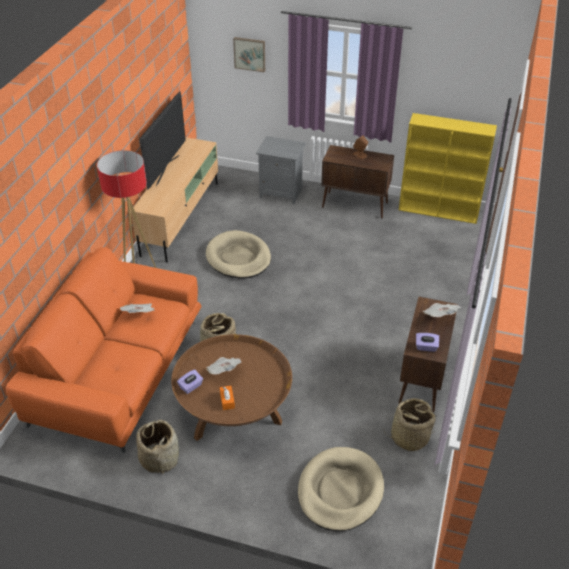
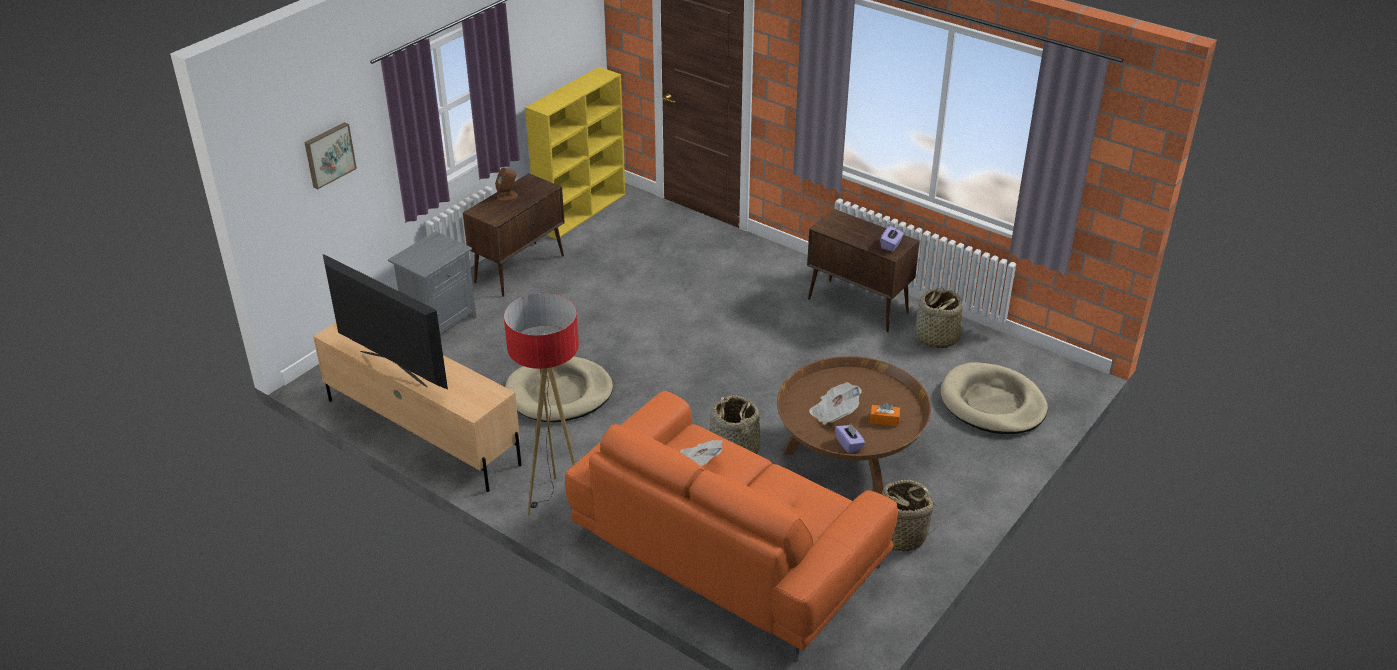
camera: 70 degrees left, 5 degrees down
(440, 316) = (848, 224): newspaper -> none

